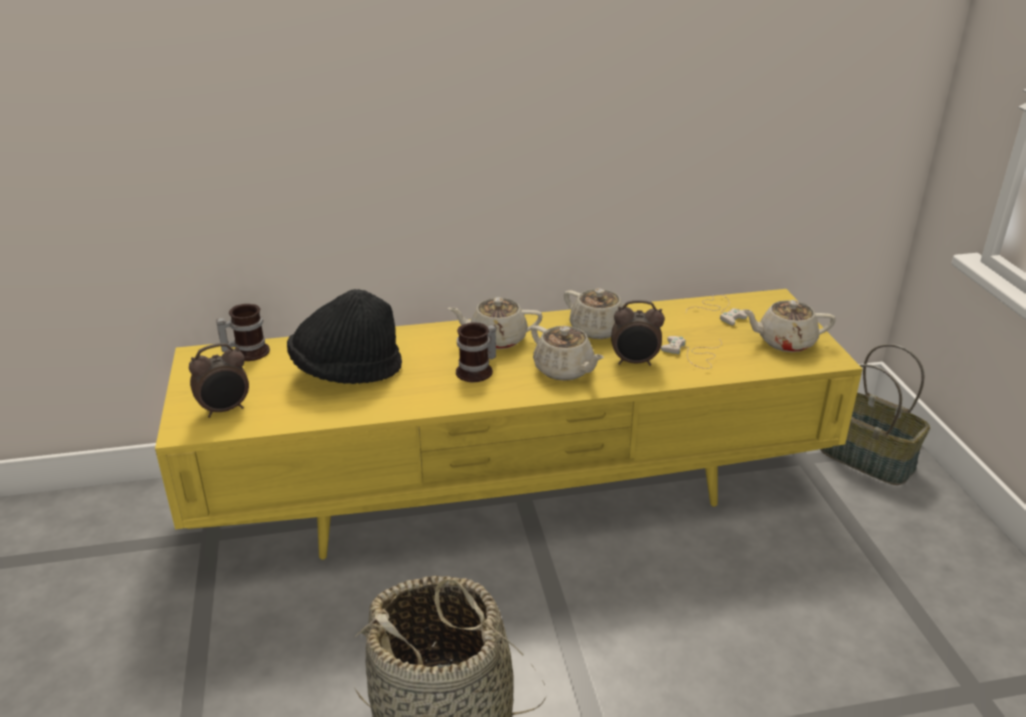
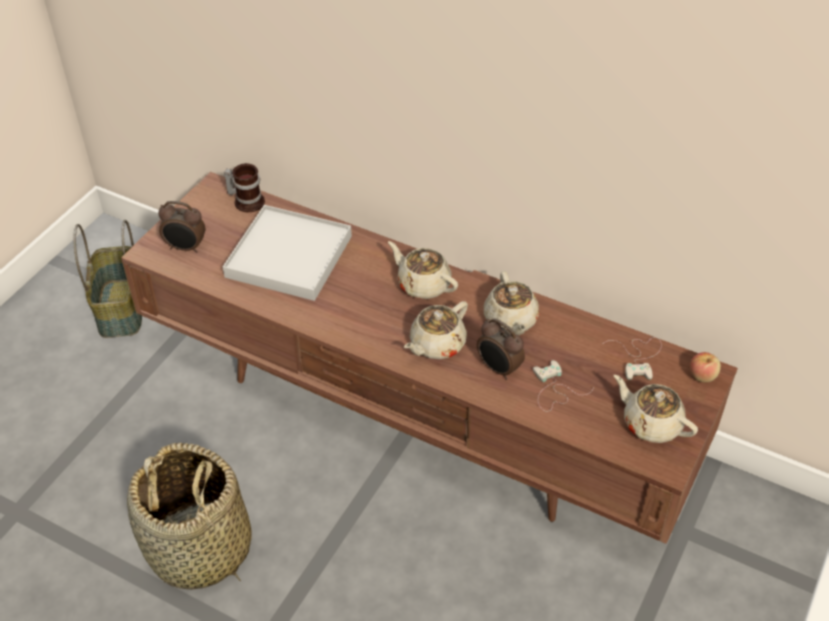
camera: 40 degrees right, 15 degrees up
(347, 372) = (289, 257): black hat -> white tray
(478, 371) = (375, 308): mug -> none
(512, 489) = (416, 406): yellow tv stand -> brown tv stand
(564, 370) = (436, 344): beige teapot -> beige teapot turned 45 degrees clockwise
(773, 302) = (702, 375): none -> apple
(867, 458) = (744, 567): basket -> basket (122, 309)

